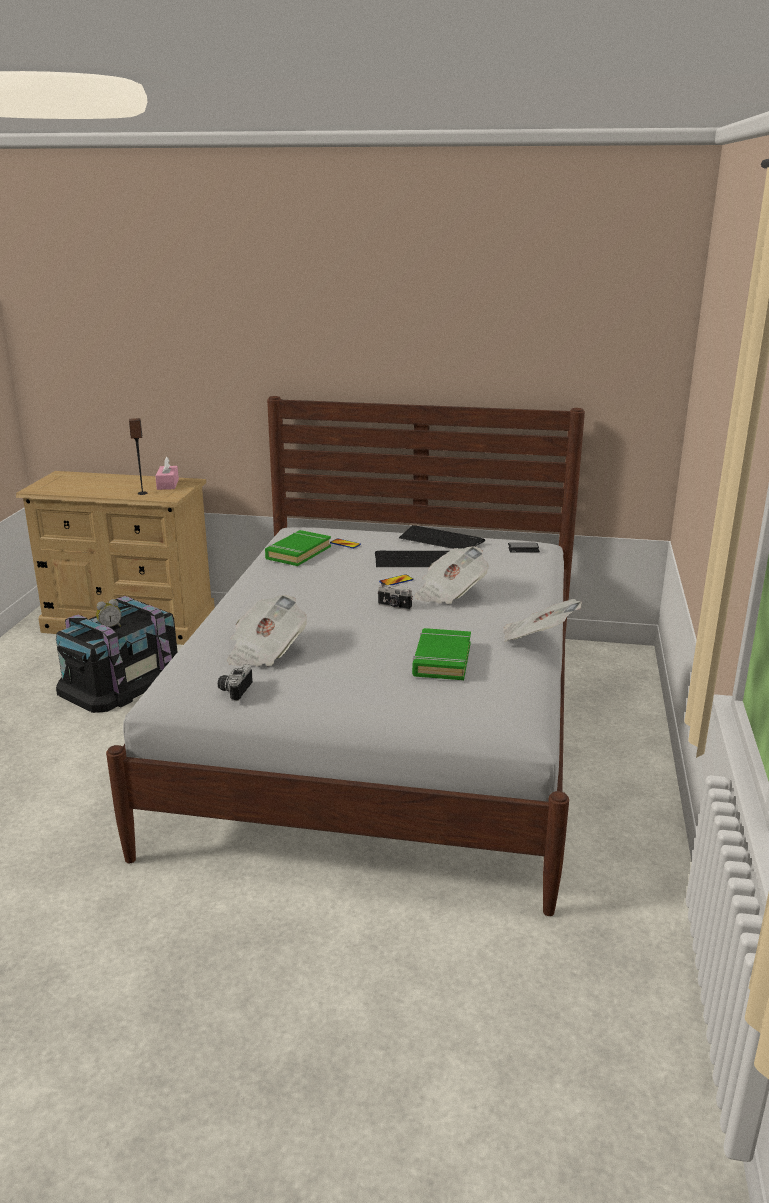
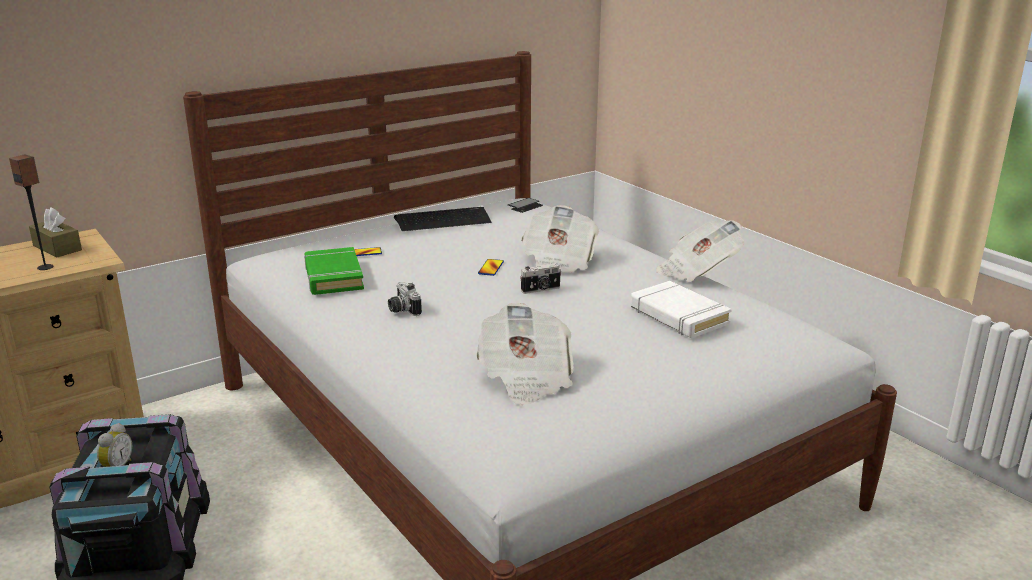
camera: 45 degrees left, 0 degrees up
(167, 484) = (57, 248): pink tissue box -> brown tissue box
(234, 690) = (580, 426): camera -> camera (402, 310)
(417, 560) = (466, 244): keyboard -> none
(441, 660) = (678, 316): green book -> white book

